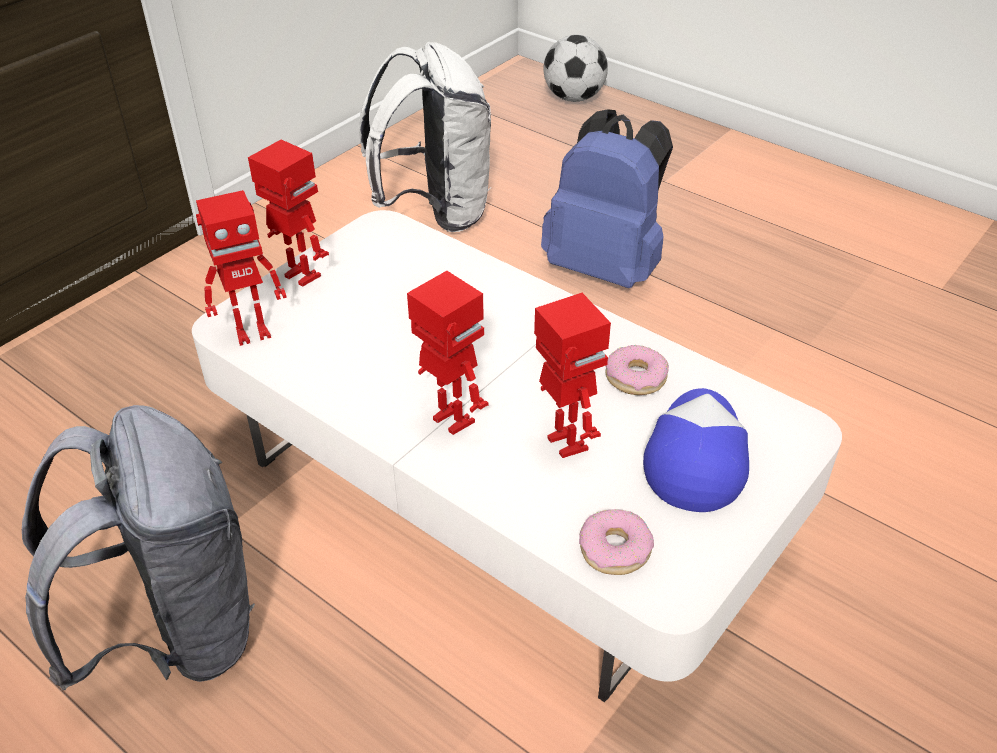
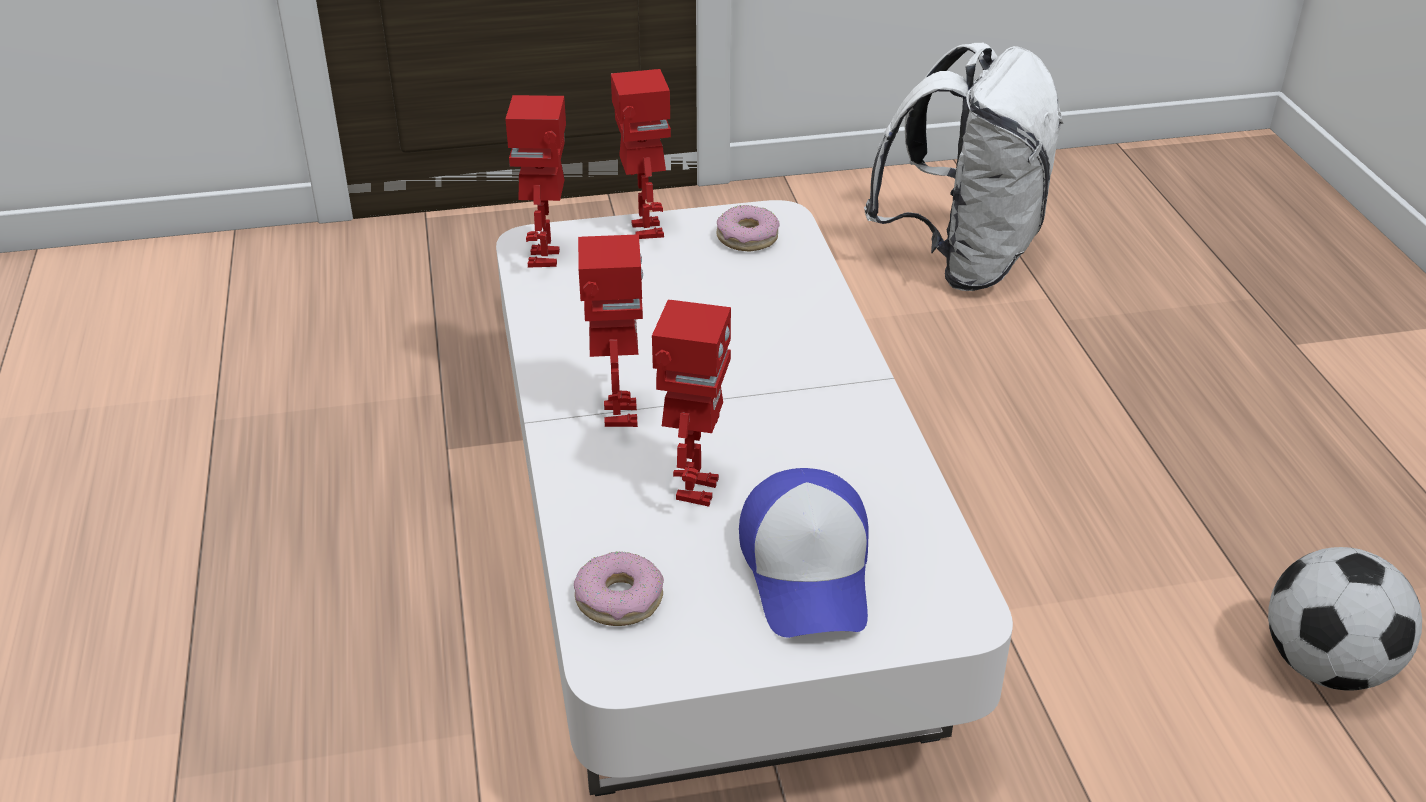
camera: 40 degrees right, 5 degrees down
(175, 631) = (323, 506): grey backpack -> none
(252, 333) = (546, 258): toy robot -> toy robot turned 75 degrees clockwise
(573, 98) = (1285, 203): football -> football (1325, 666)
(605, 267) = (1095, 403): blue backpack -> none
(635, 378) = (845, 471): donut -> donut (747, 237)
(695, 455) = (809, 570): cap -> cap turned 120 degrees clockwise

